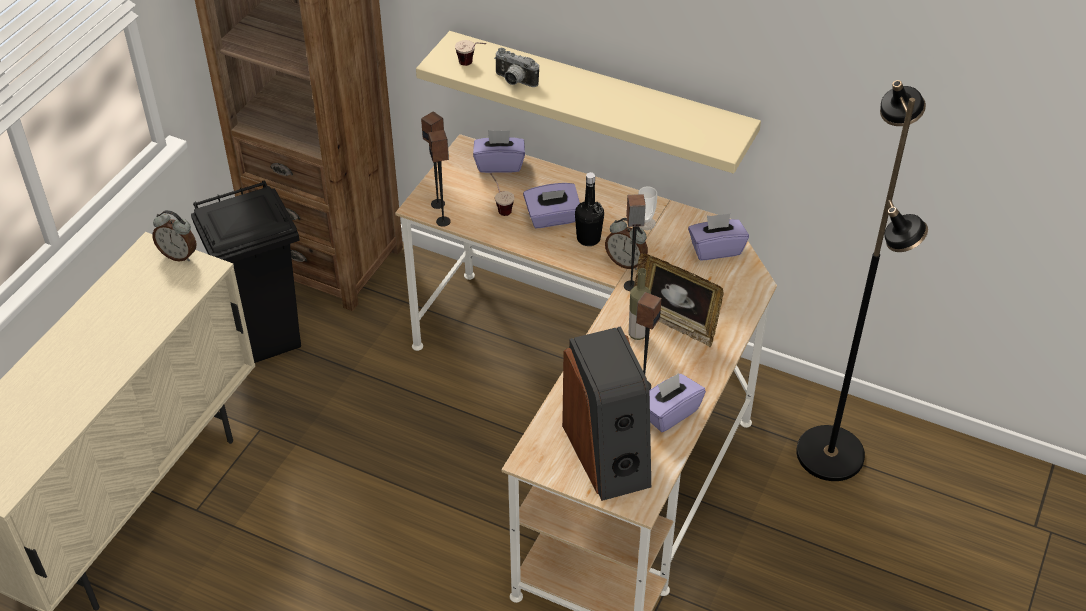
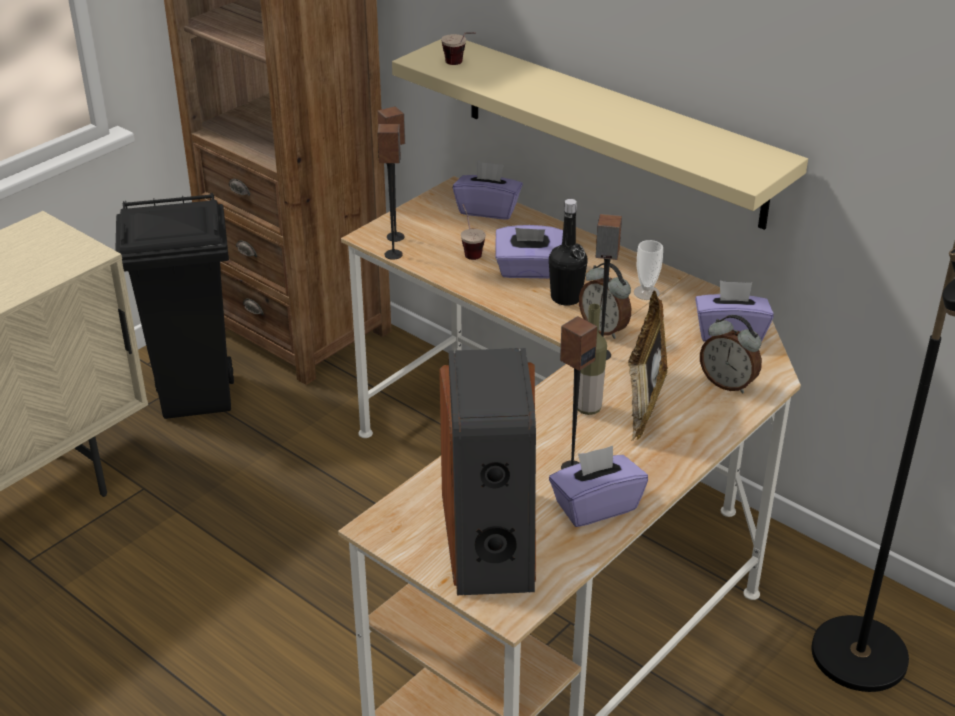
camera: 15 degrees right, 10 degrees down
(179, 255) = (65, 237): alarm clock -> alarm clock (728, 383)
(514, 81) = (503, 85): camera -> none
(675, 322) = (644, 403): picture frame -> picture frame turned 45 degrees clockwise

